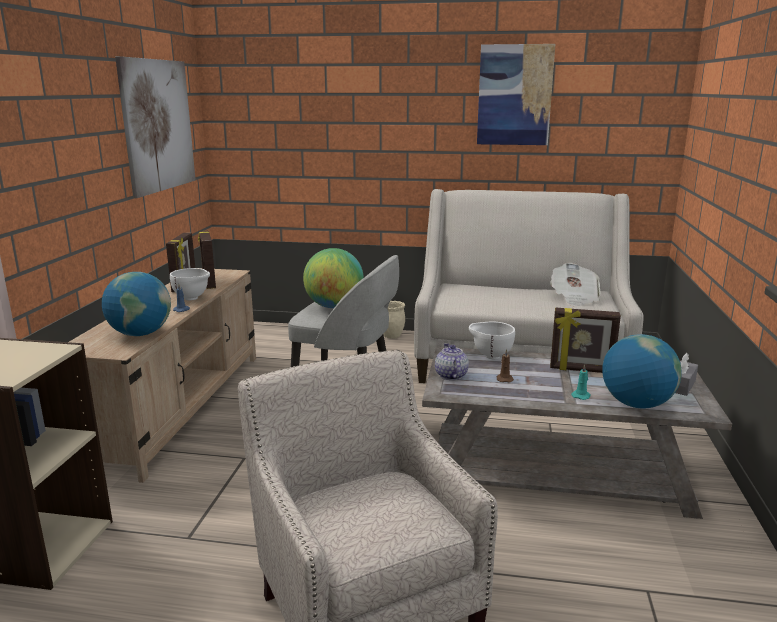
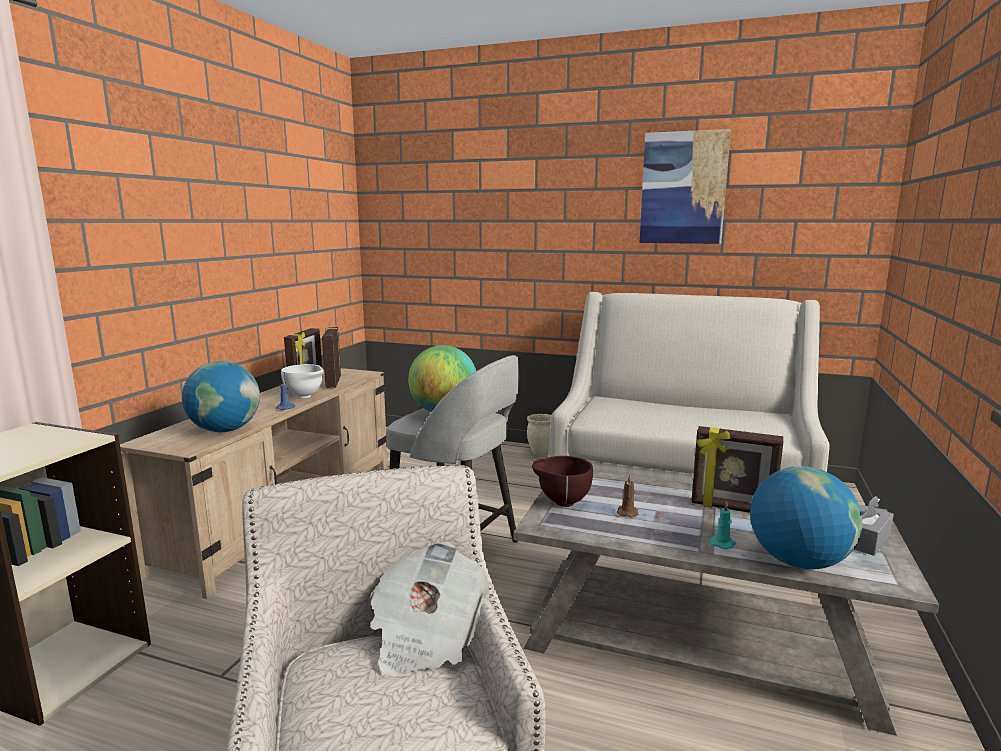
camera: 10 degrees right, 5 degrees down
(158, 125) = (300, 219): picture -> none
(450, 375) = (561, 503): teapot -> brown bowl
(490, 356) = (619, 482): white bowl -> none
(574, 298) = (745, 420): newspaper -> newspaper (426, 635)

